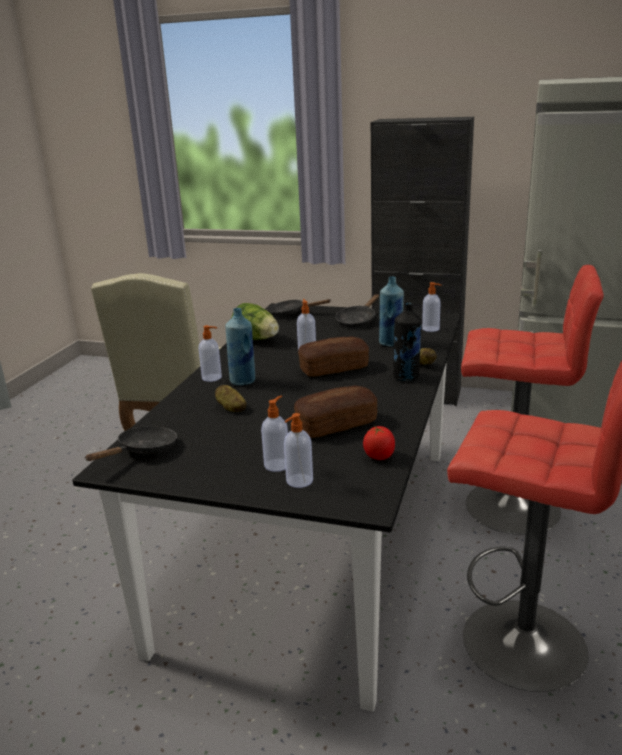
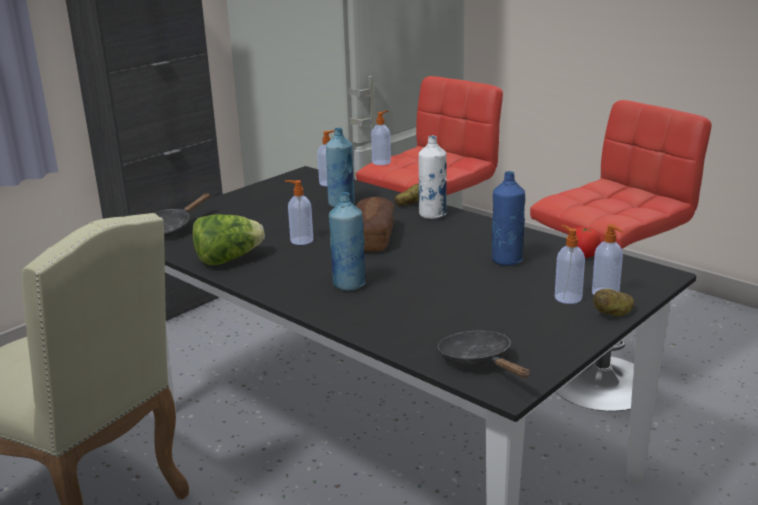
camera: 65 degrees left, 0 degrees up
(212, 378) = (315, 299): soap dispenser -> soap dispenser (382, 162)
(231, 408) = (415, 301): potato -> potato (613, 314)
(336, 425) = (507, 260): bread -> blue bottle
(357, 321) = (254, 205): black frying pan -> none
(406, 377) = (432, 215): black bottle -> white bottle

